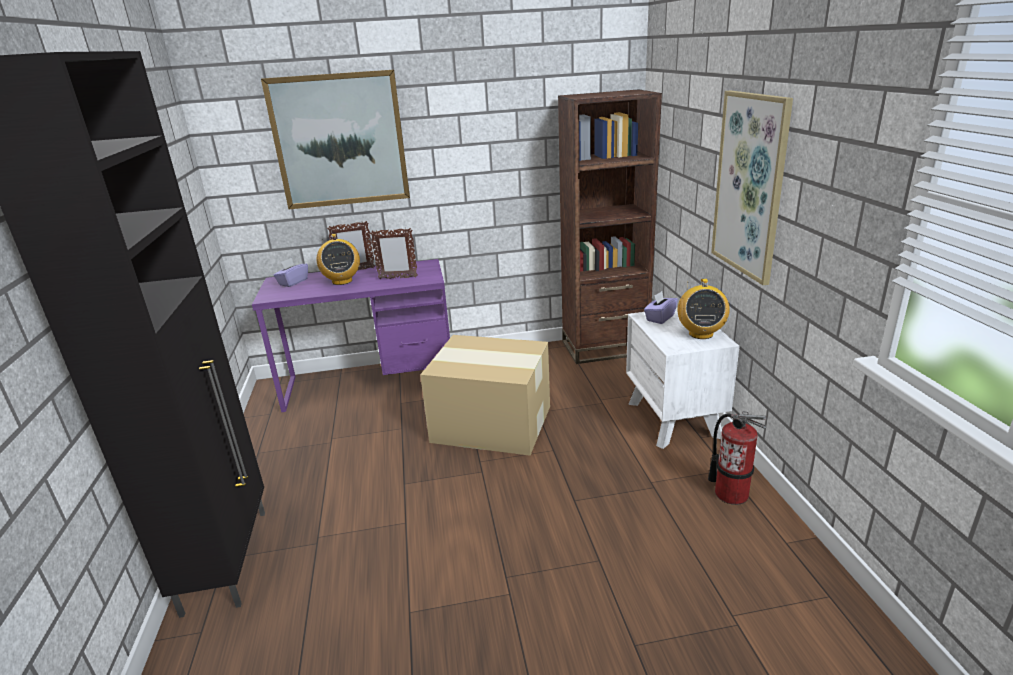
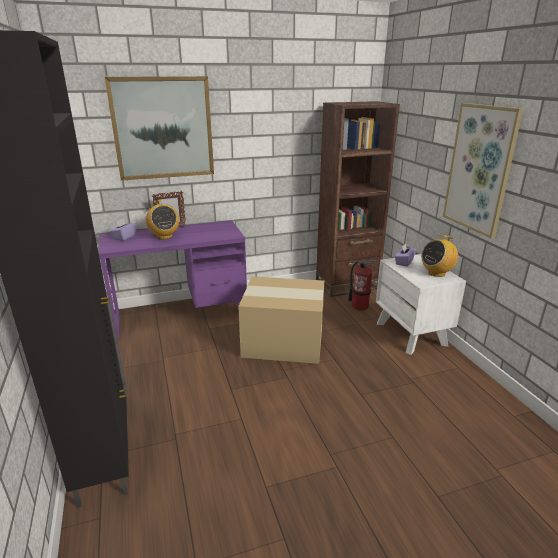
camera: 10 degrees left, 0 degrees up
(397, 278) = (207, 234): picture frame -> none
(700, 334) = (436, 273): radio -> radio turned 60 degrees clockwise
(731, 493) = (466, 384): fire extinguisher -> fire extinguisher (359, 306)

